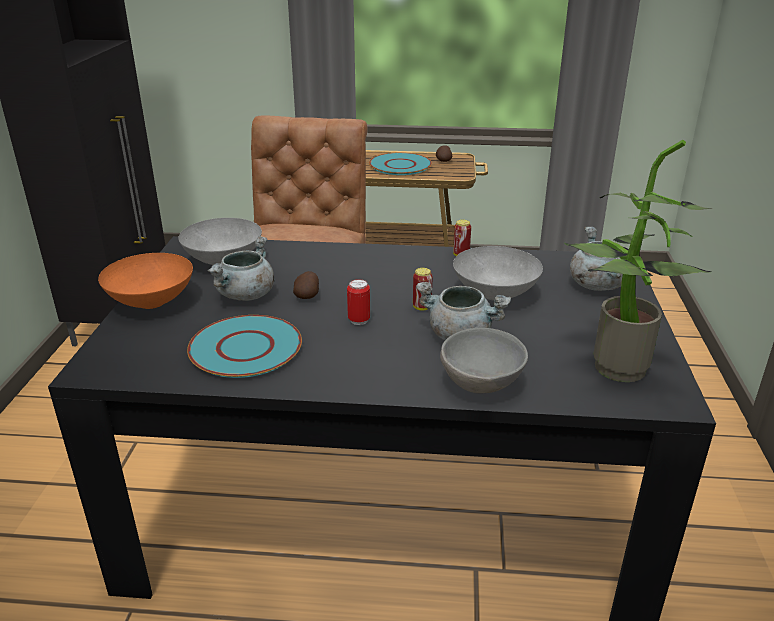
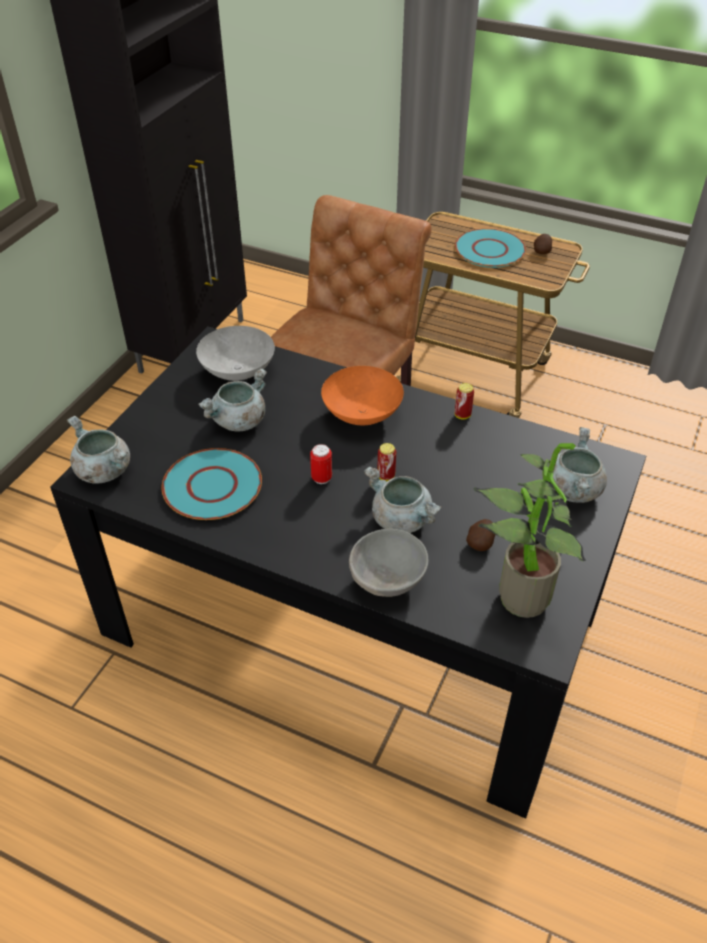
camera: 20 degrees right, 15 degrees up
(110, 360) = (103, 471): none -> grey cooking pot
(153, 301) = (159, 410): orange bowl -> orange bowl (363, 414)
(307, 296) = (291, 435): potato -> potato (481, 542)
(496, 293) = (465, 476): grey bowl -> none

